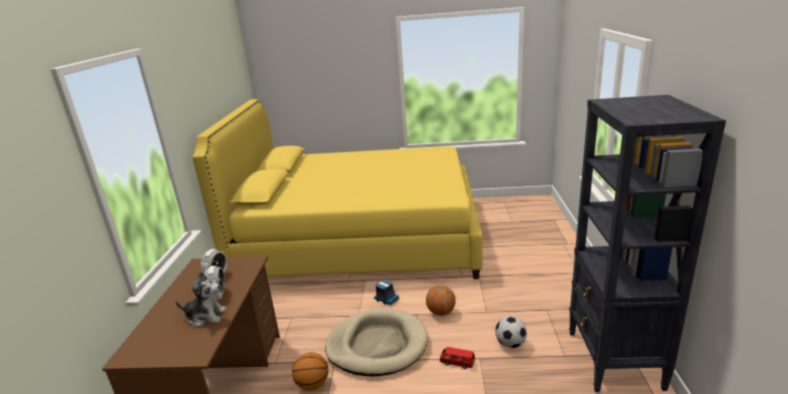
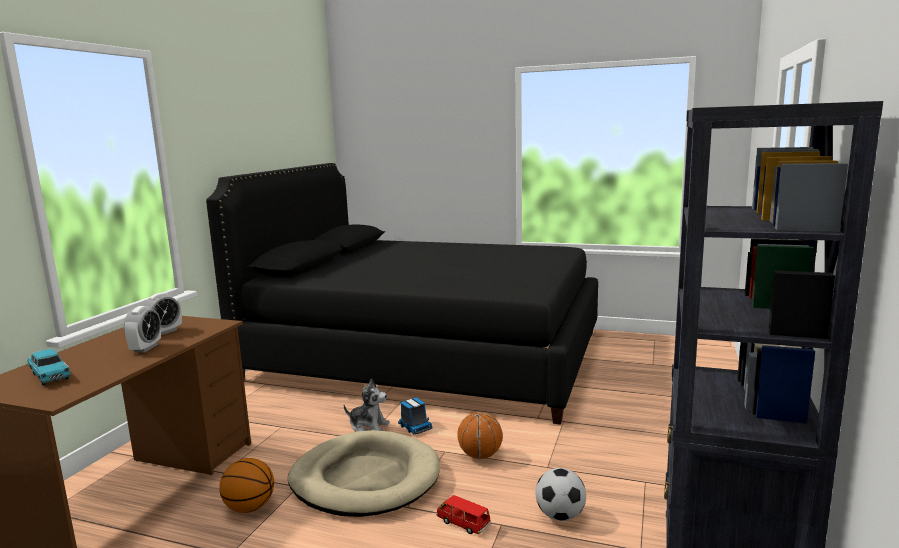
camera: 15 degrees right, 10 degrees down
(168, 335) = (50, 376): none -> turquoise toy car
(206, 316) = (109, 365): plush toy -> plush toy (368, 426)
(361, 240) = (427, 356): yellow bed -> black bed

